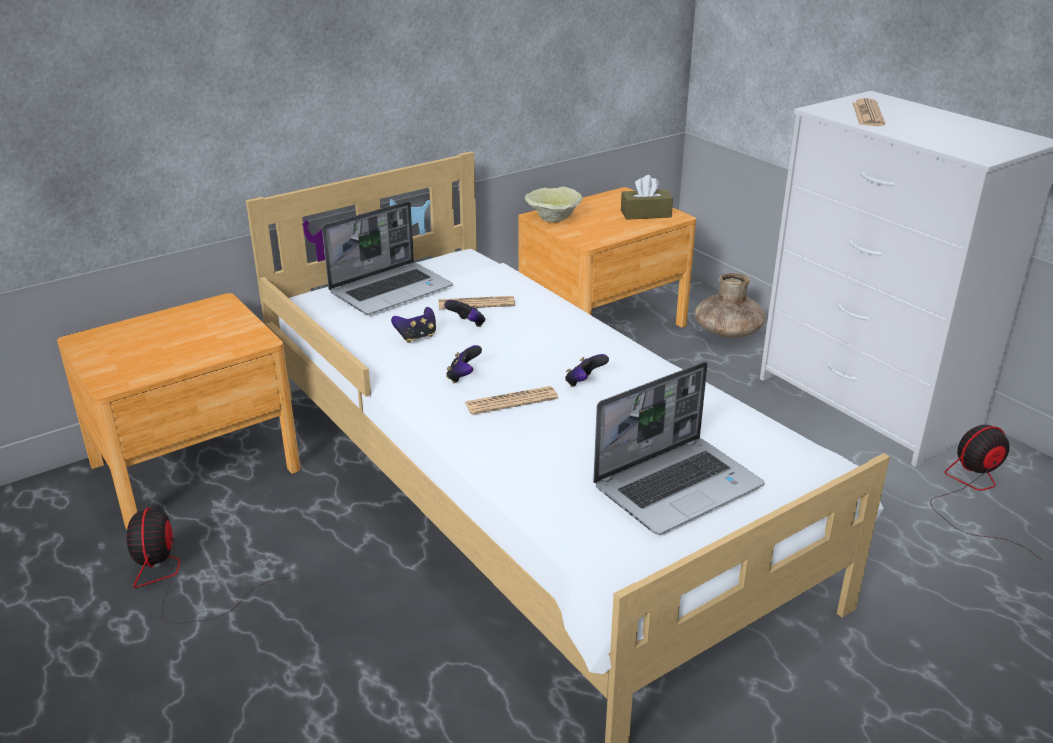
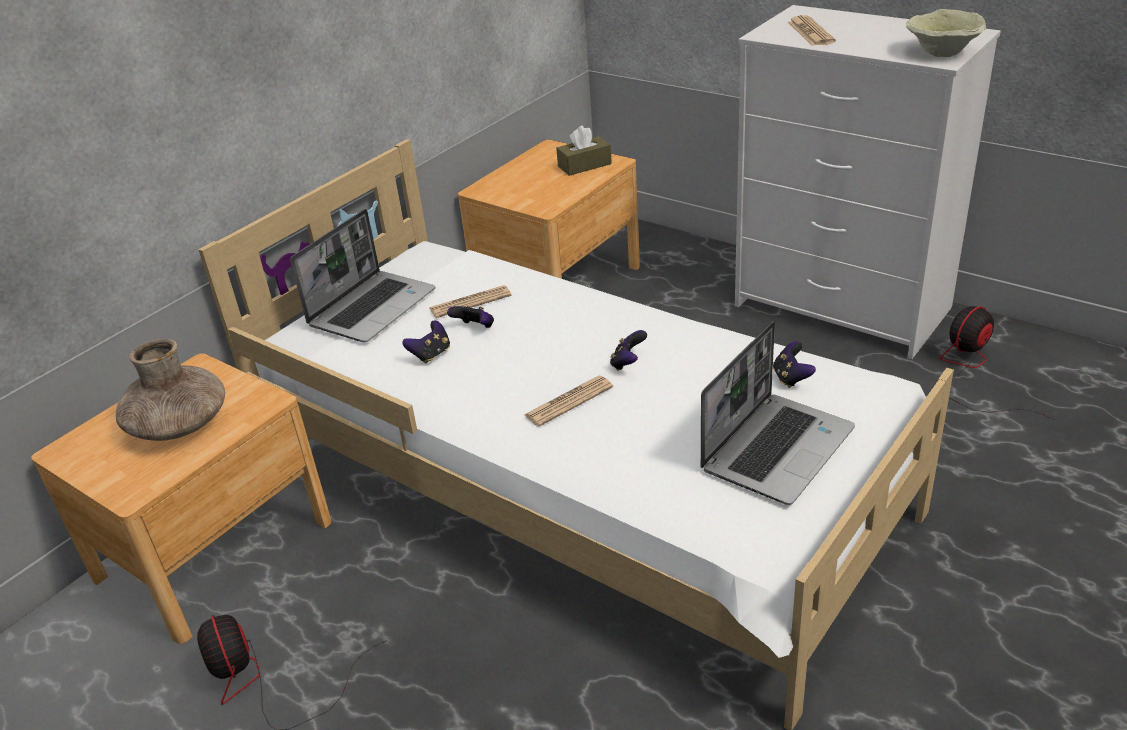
camera: 15 degrees left, 5 degrees up
(463, 377) = (505, 387): game controller -> game controller (791, 378)
(552, 218) = (494, 190): beige bowl -> beige bowl (940, 52)
(727, 332) = (682, 265): brown vase -> brown vase (179, 425)

